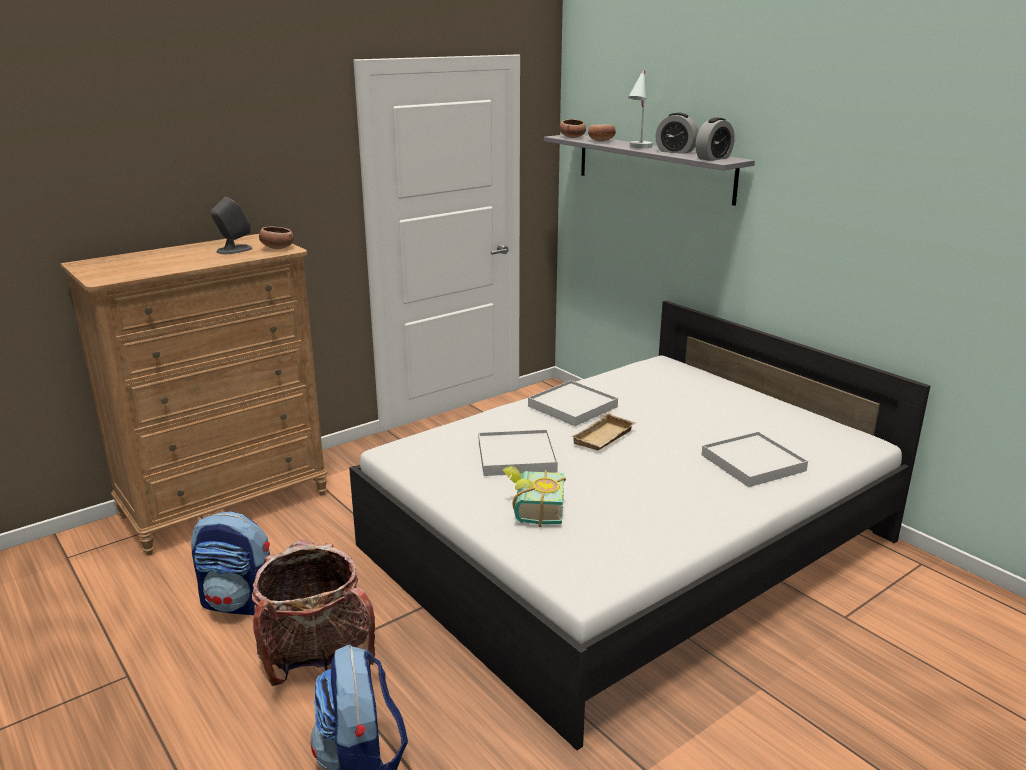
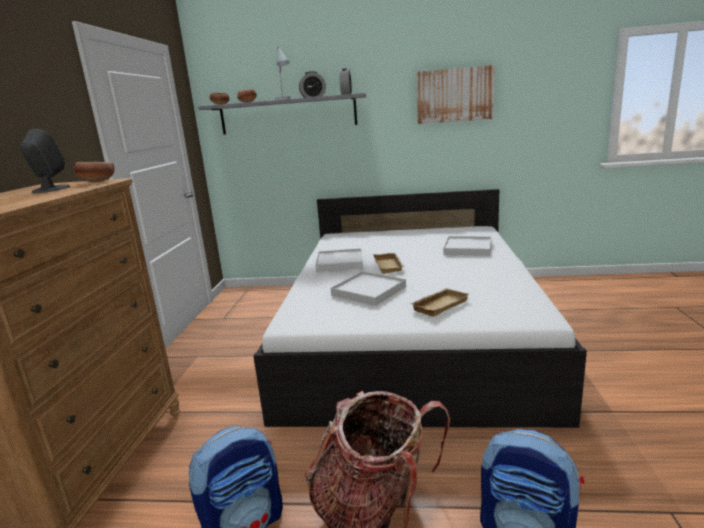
camera: 45 degrees left, 5 degrees down
(532, 510) = (439, 305): book -> beige tray
(888, 195) = (454, 95): none -> picture

